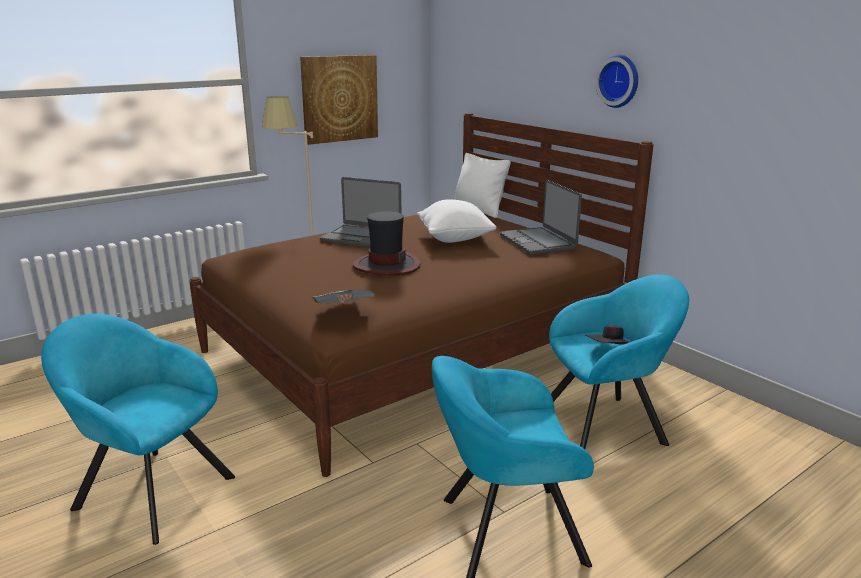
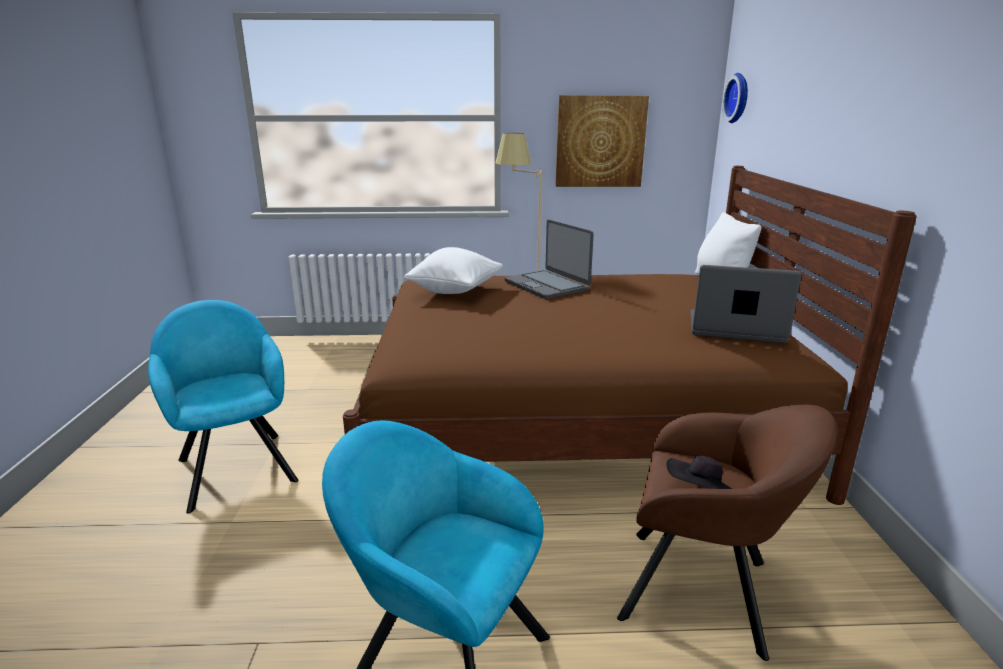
camera: 35 degrees right, 0 degrees up
(344, 313) = (414, 353): newspaper -> none
(386, 265) = (526, 316): hat -> none
(455, 239) = (640, 305): white pillow -> white pillow (455, 291)
(538, 242) = (736, 329): laptop -> laptop turned 90 degrees clockwise
(607, 425) = (705, 591): turquoise armchair -> brown armchair
(619, 81) = (892, 121): wall clock -> wall clock (739, 98)

